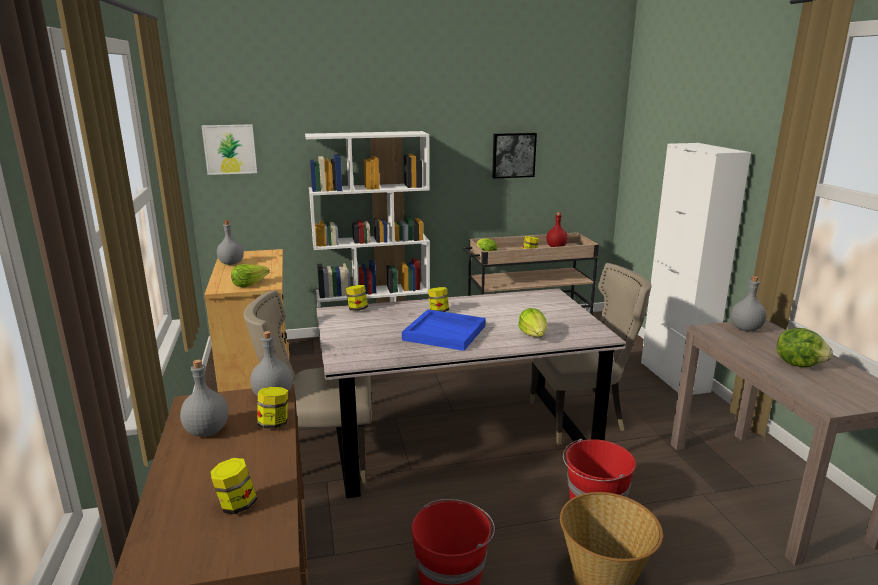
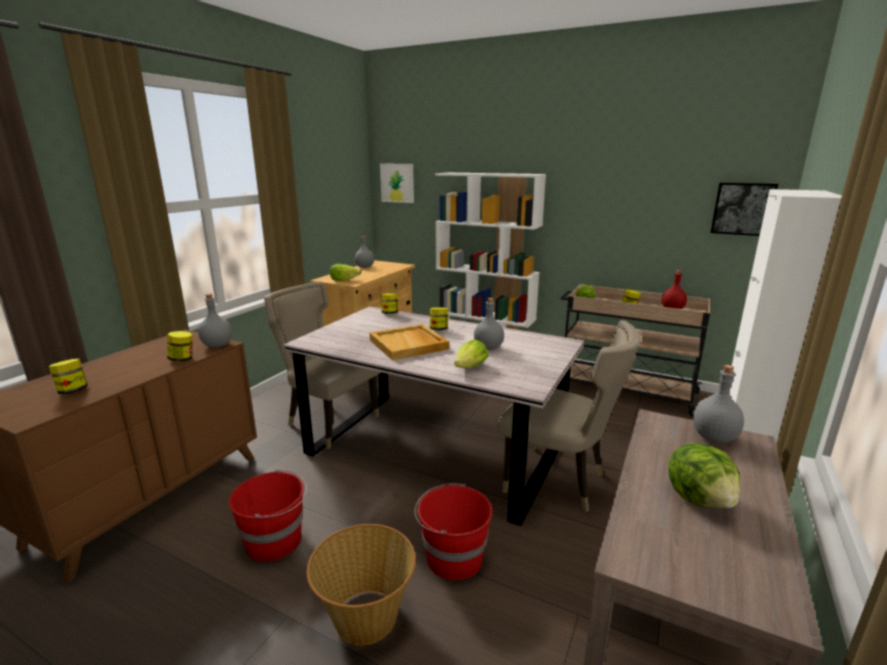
camera: 40 degrees right, 0 degrees up
(207, 431) = (153, 351): grey bottle -> grey bottle (489, 348)
(445, 332) = (409, 344): blue tray -> beige tray
(513, 155) = (641, 204): picture -> picture (742, 208)

